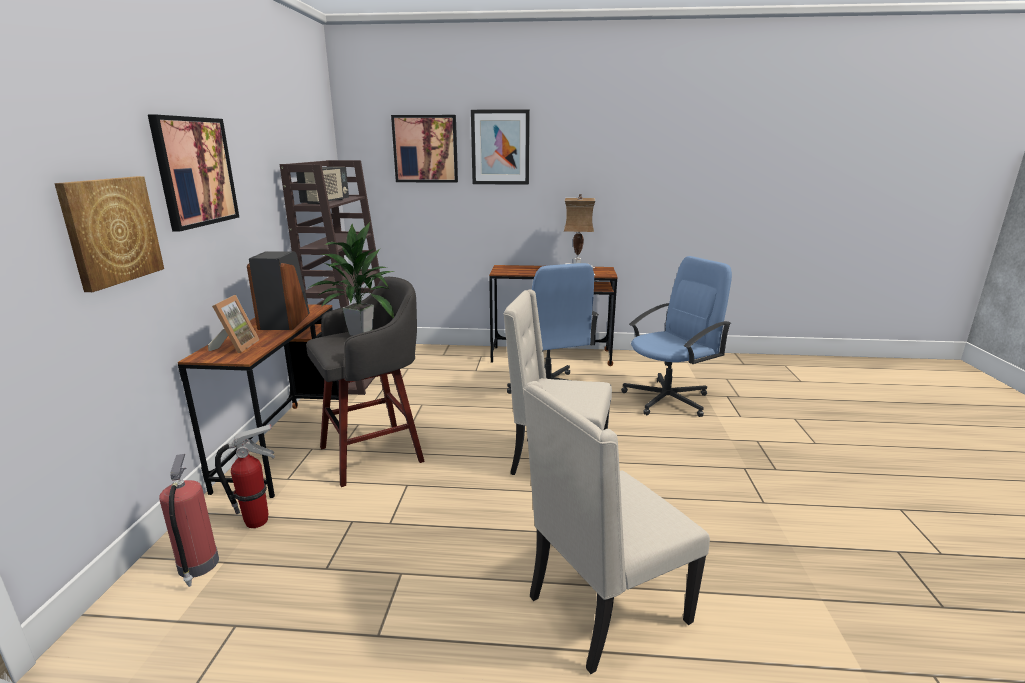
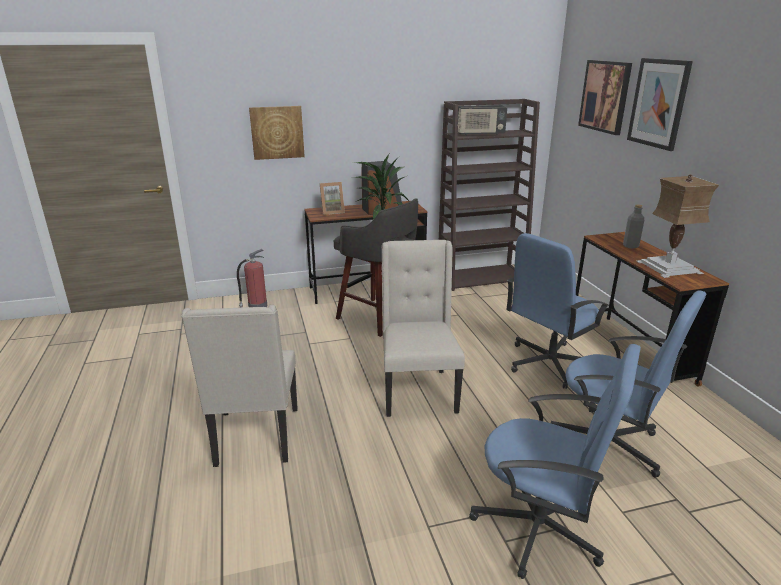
camera: 70 degrees right, 5 degrees up
(195, 172) = (350, 104): picture -> none
(258, 521) = (294, 307): fire extinguisher -> none
(527, 269) = (630, 246): none -> grey bottle
(604, 609) = (256, 438): beige chair -> beige chair turned 135 degrees counterclockwise
(759, 451) = (539, 527): none -> blue office chair

